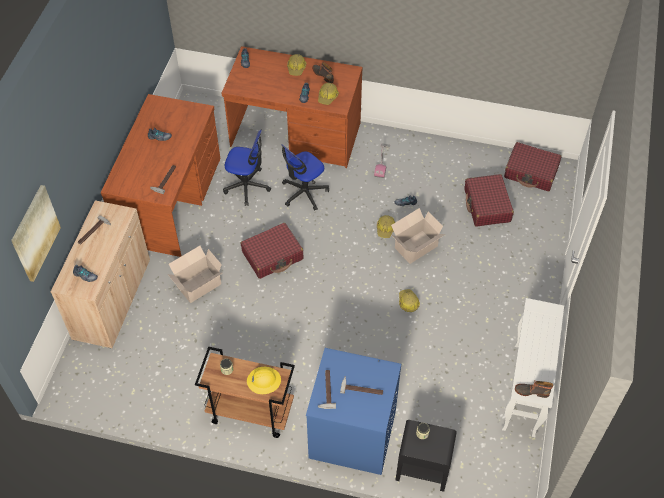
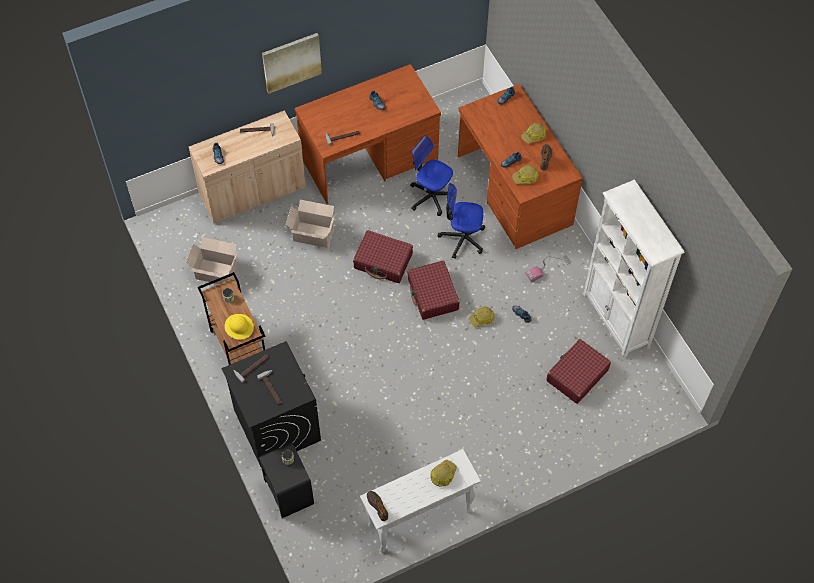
camera: 50 degrees right, 5 degrees up
(35, 233) = (192, 97): picture -> picture (291, 62)
(247, 186) = (431, 196): office chair -> office chair turned 150 degrees clockwise
(351, 435) = (276, 425): blue washing machine -> black washing machine
(408, 302) = (426, 383): hard hat -> hard hat (443, 474)
(415, 247) = (483, 351): cardboard box -> cardboard box (215, 272)
(462, 152) = (616, 319): none -> white bookcase
(531, 172) = (647, 385): red suitcase -> red suitcase (433, 295)

